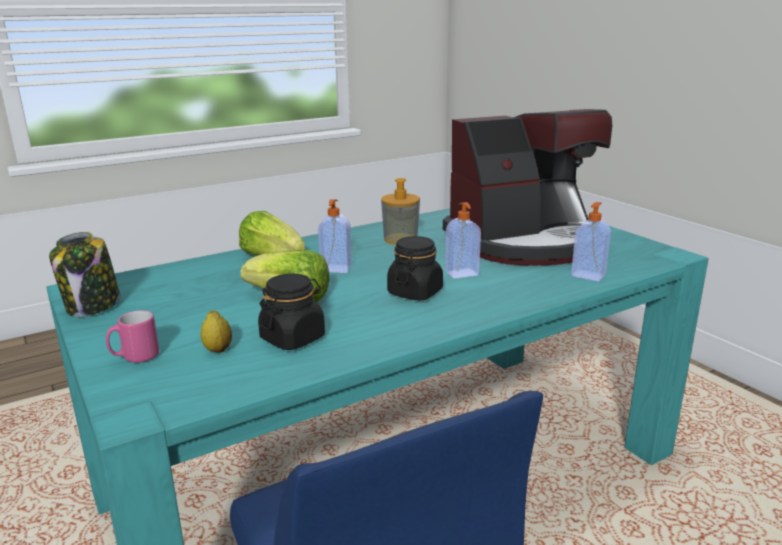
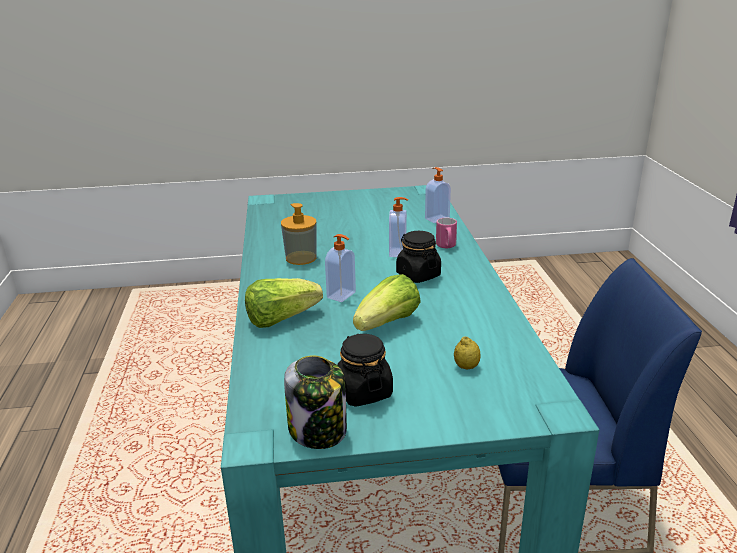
camera: 65 degrees left, 5 degrees up
(135, 357) = (458, 408): pink mug -> pink mug (446, 246)
(293, 338) = (465, 333): black jar -> black jar (363, 391)
(525, 243) = (360, 220): coffee machine -> none

